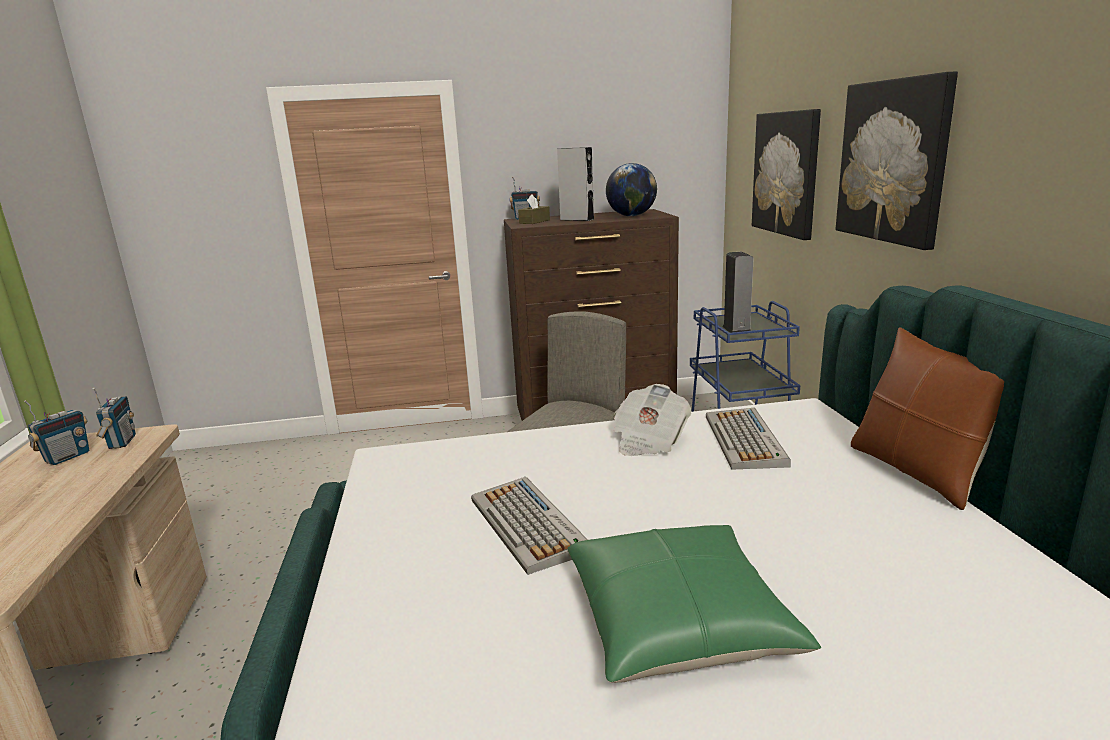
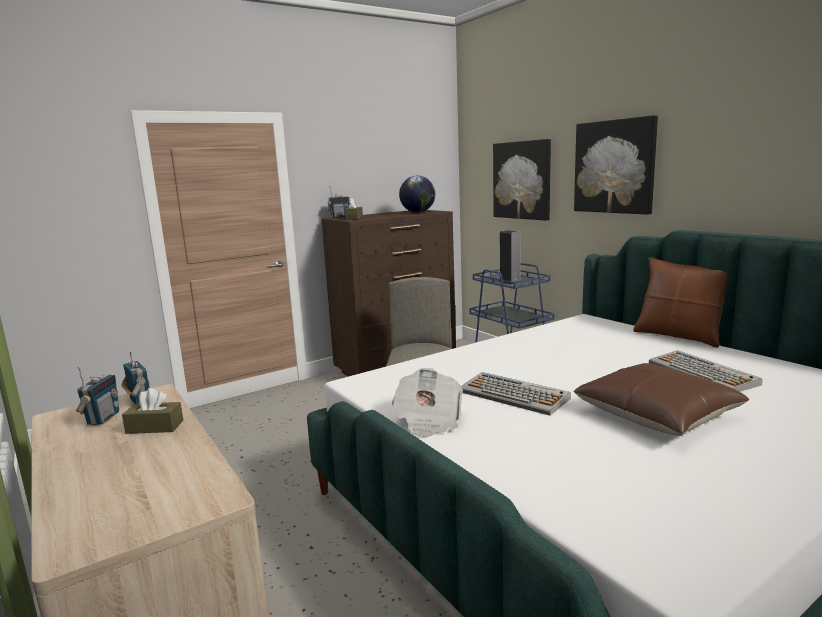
camera: 25 degrees left, 5 degrees down
(83, 480) = (155, 427): none -> brown tissue box
(577, 219) = (383, 215): grey speaker -> none
(648, 440) = (521, 346): newspaper -> newspaper (428, 421)
(678, 620) = (656, 414): green pillow -> brown pillow
(745, 440) = (576, 337): keyboard -> keyboard (703, 373)

